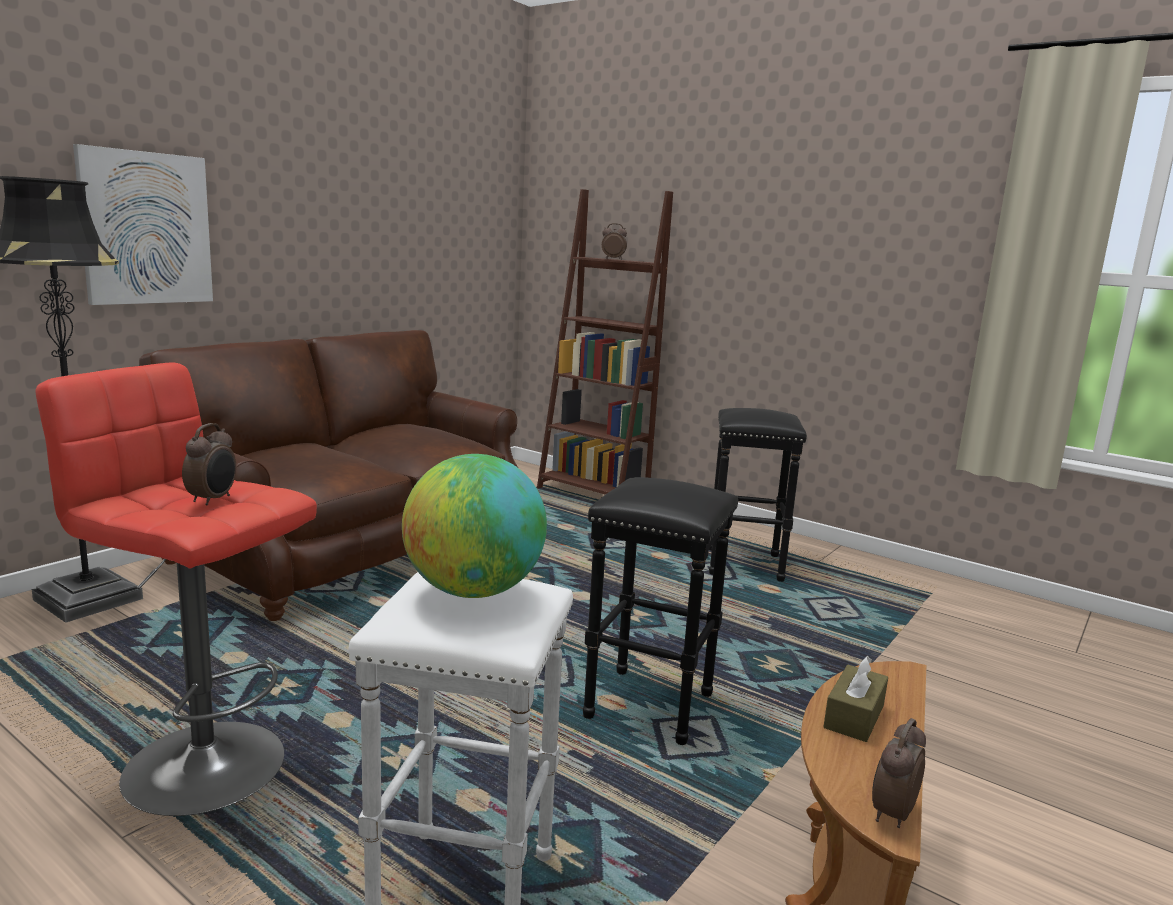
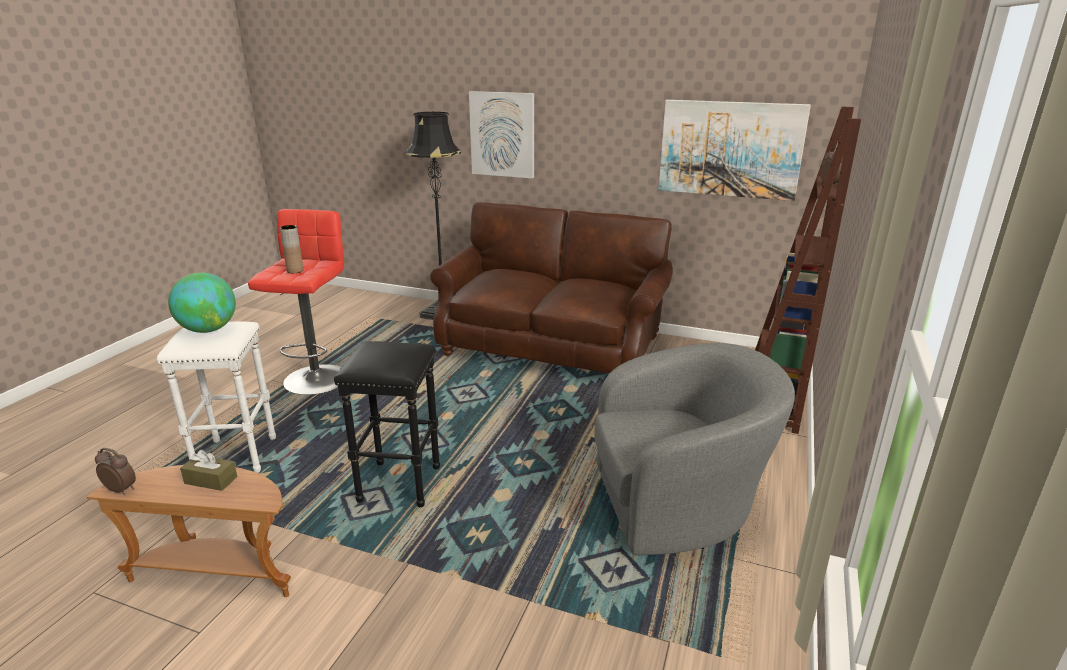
camera: 75 degrees right, 10 degrees up
(213, 500) = (295, 271): alarm clock -> brown vase
(439, 242) = (730, 149): none -> picture
(746, 564) = (677, 508): black stool -> grey armchair

